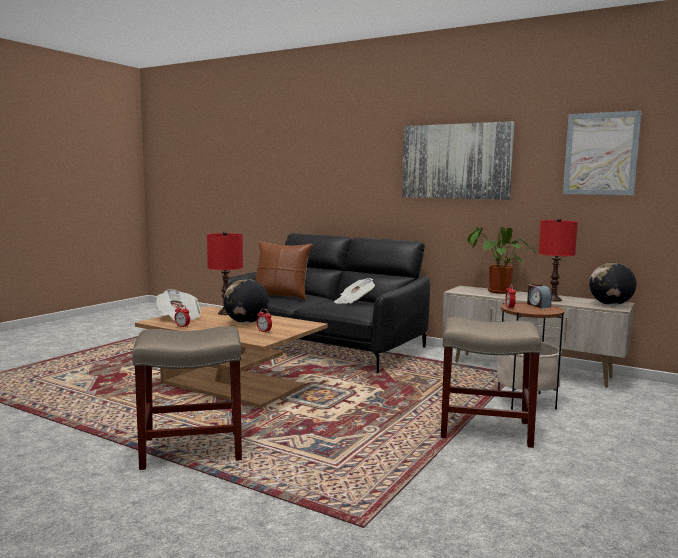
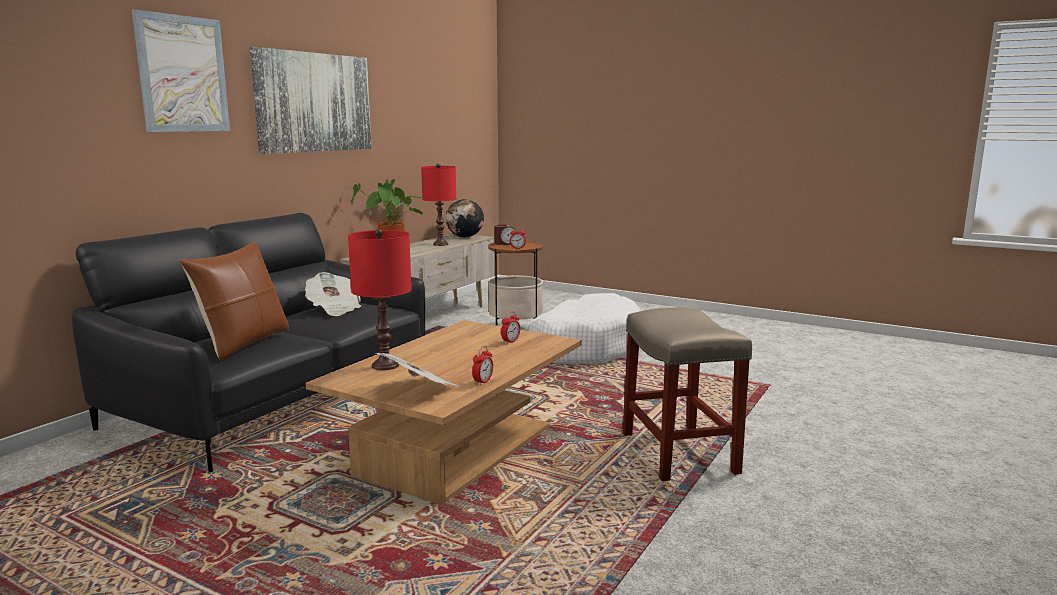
camera: 90 degrees left, 5 degrees up
(246, 322) = (455, 352): globe -> none
(483, 430) = (585, 346): beige stool -> white dog bed
(601, 154) = (423, 99): picture -> picture (183, 74)

